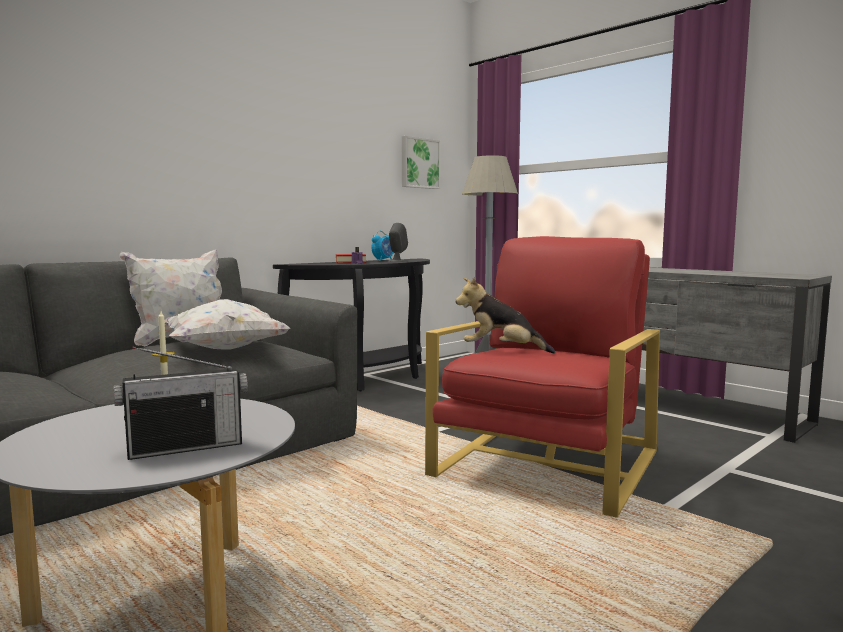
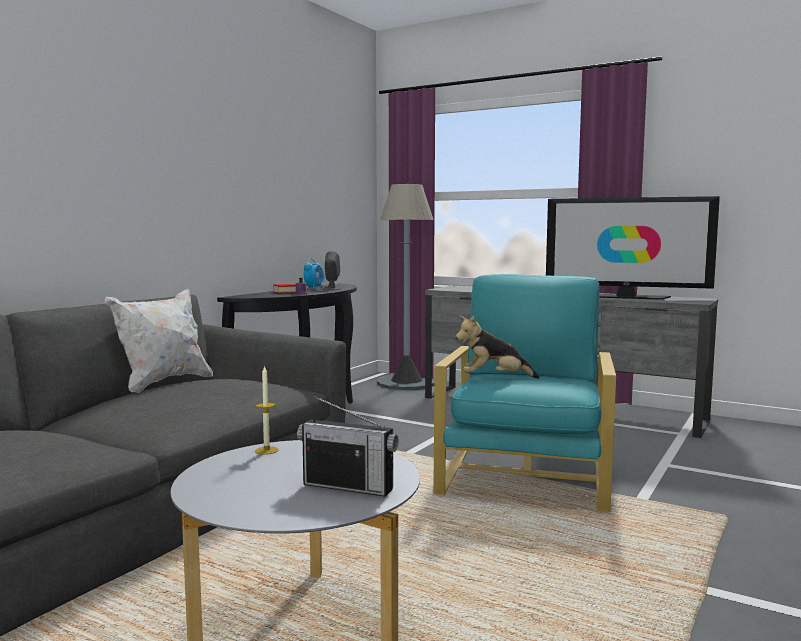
camera: 15 degrees left, 0 degrees up
(185, 448) = (348, 486): radio -> radio turned 60 degrees clockwise
(225, 349) = (230, 391): white pillow -> none
(419, 163) = (337, 189): picture -> none
(546, 464) = (525, 474): red armchair -> turquoise armchair
(712, 272) = (626, 297): none -> television

